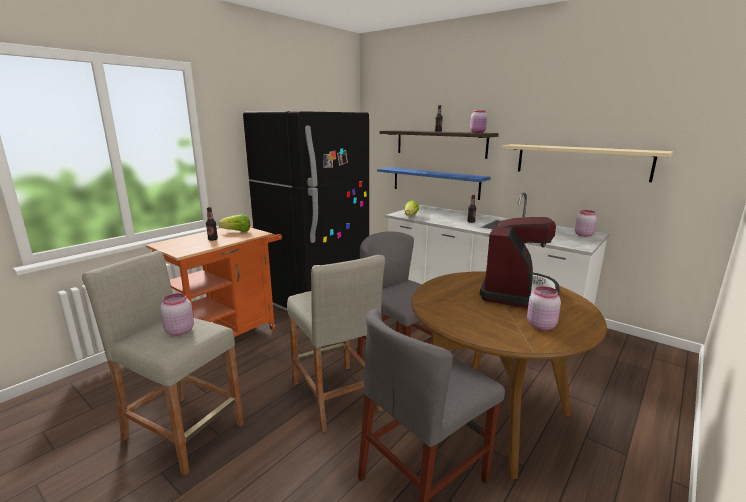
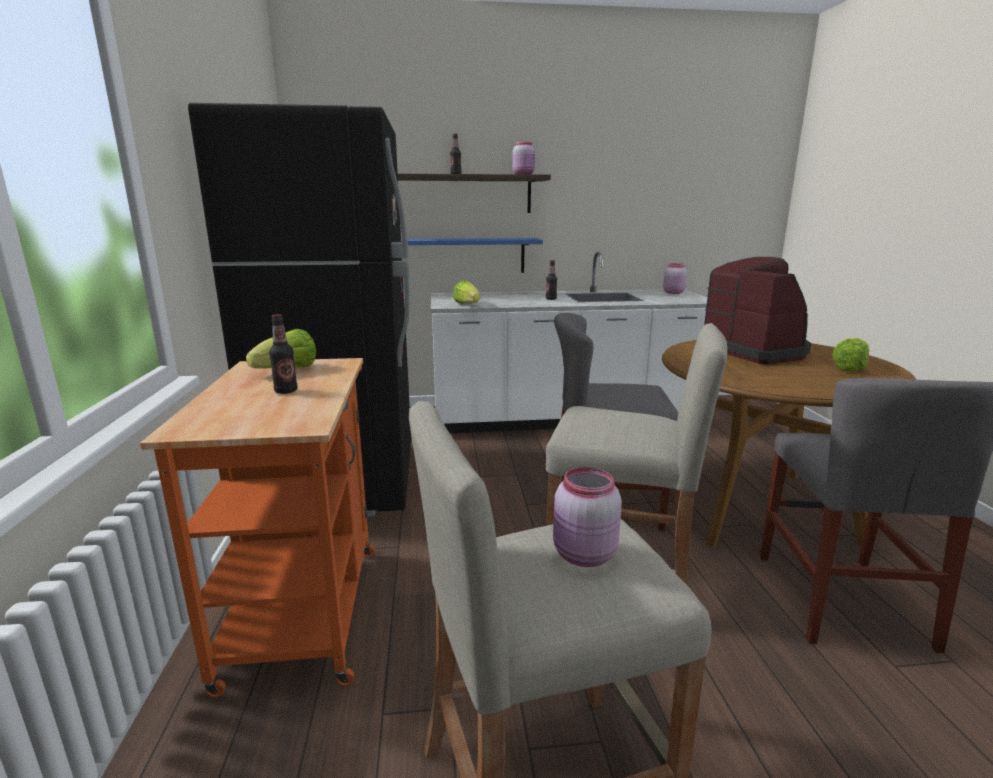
camera: 45 degrees left, 0 degrees up
(540, 325) = (850, 368): pink jar -> lettuce
(581, 162) = (646, 209): beige shelf -> none

